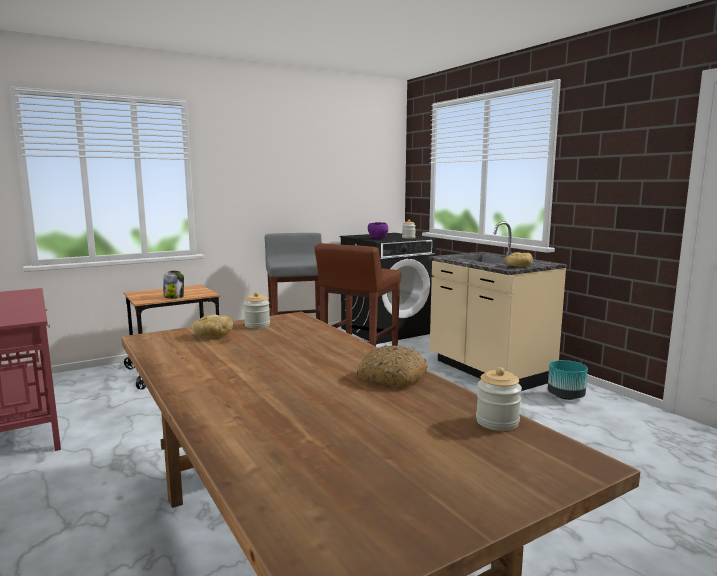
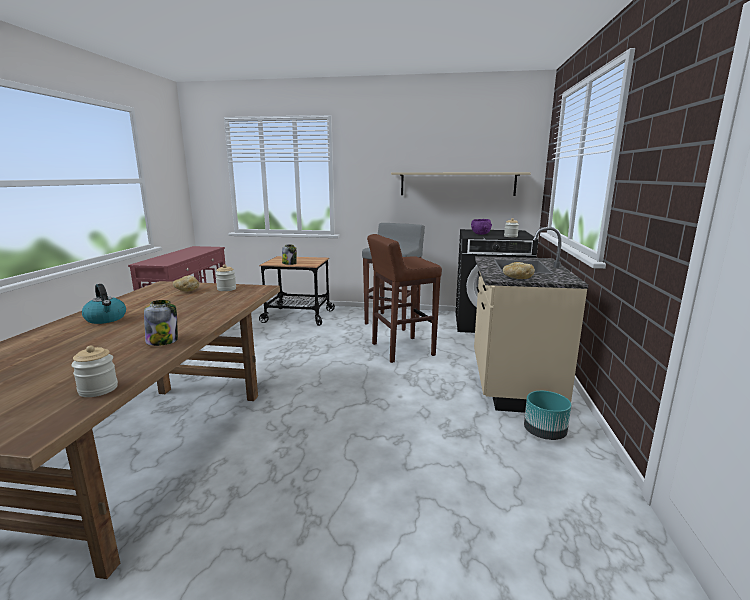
camera: 40 degrees right, 5 degrees up
(236, 382) = (106, 319): none -> kettle
(333, 187) = (457, 184): none -> beige shelf
(391, 377) = (163, 341): bread -> jar

